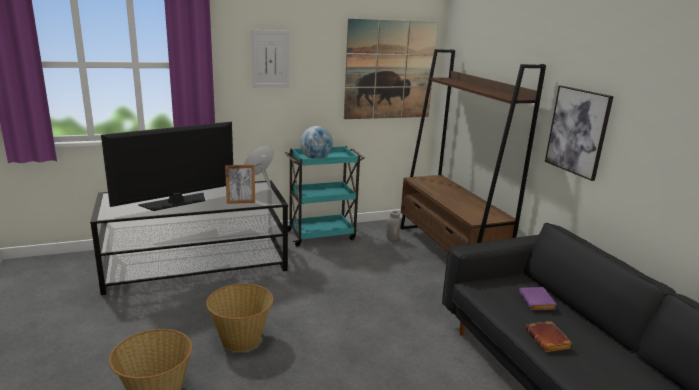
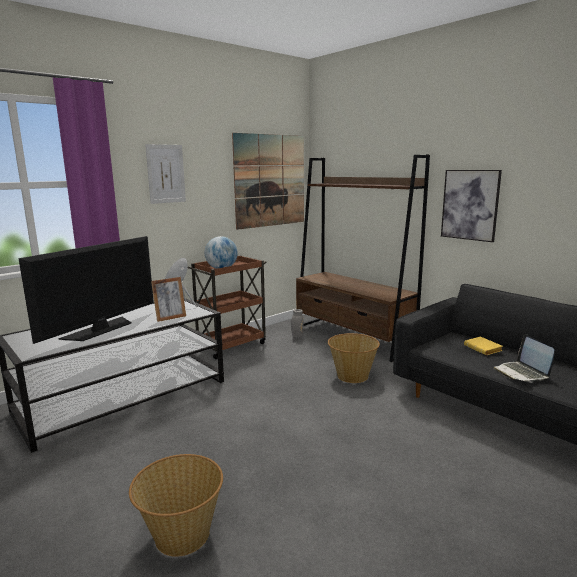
camera: 20 degrees left, 5 degrees down
(241, 339) = (229, 453): basket -> basket (352, 375)
(322, 235) = (231, 345): turquoise cart -> brown cart
(538, 302) = (484, 349): purple book -> yellow book
(549, 340) = (521, 373): brown book -> laptop

